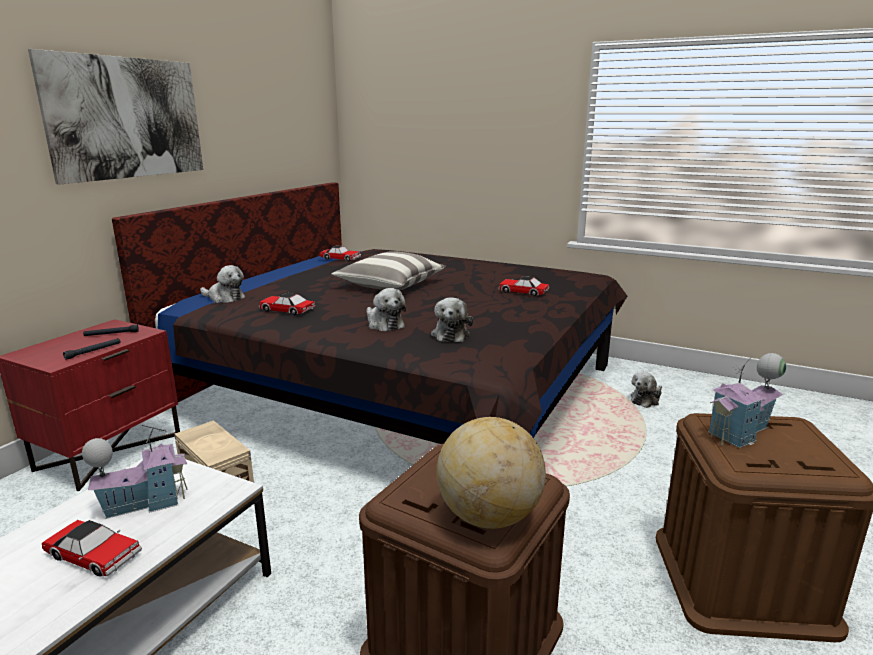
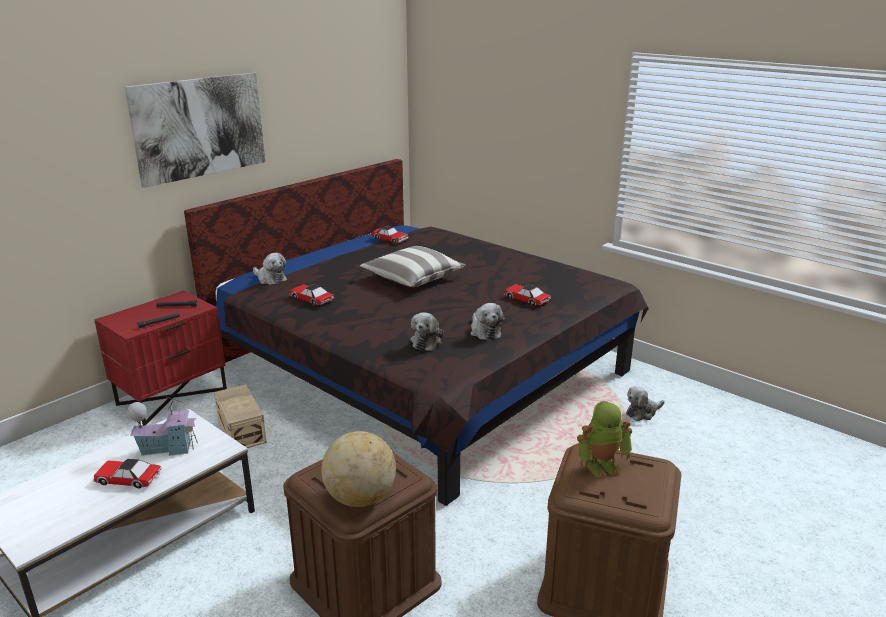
camera: 15 degrees right, 5 degrees up
(94, 555) = (128, 479): toy car -> toy car turned 150 degrees clockwise
(384, 324) = (380, 323): plush toy -> plush toy (484, 331)
(742, 432) = (602, 466): toy house -> toy robot

